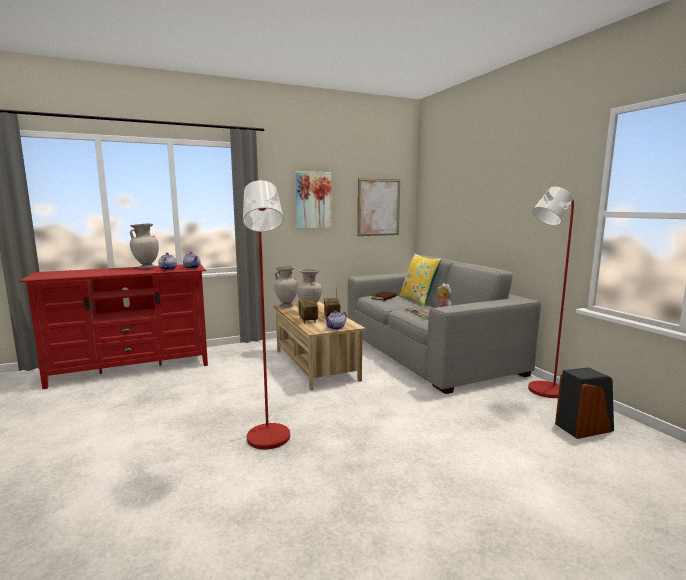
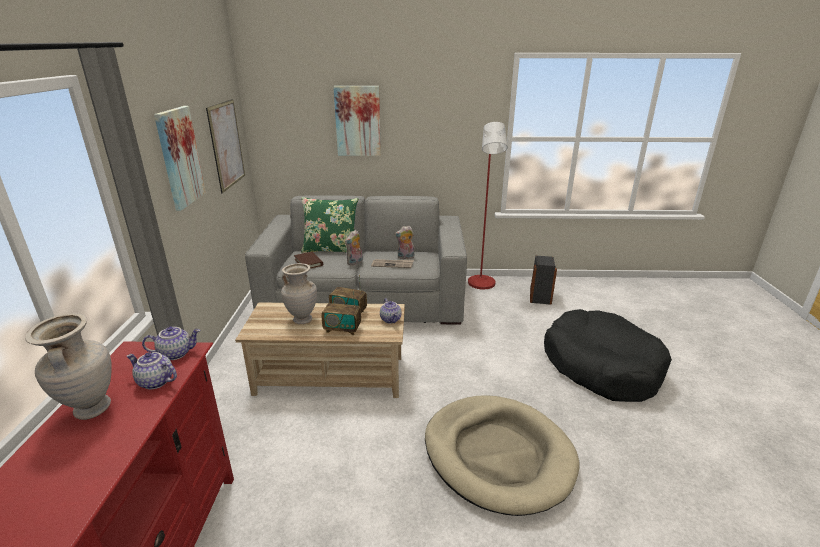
camera: 65 degrees left, 15 degrees up
(269, 442) = (497, 455): red floor lamp -> beige dog bed
(286, 306) = (255, 330): beige vase -> none
(406, 307) = (355, 263): none -> plush toy
(418, 300) = (331, 249): yellow pillow -> green pillow
(473, 196) = (358, 121): none -> picture
(478, 491) = (601, 366): none -> black dog bed

